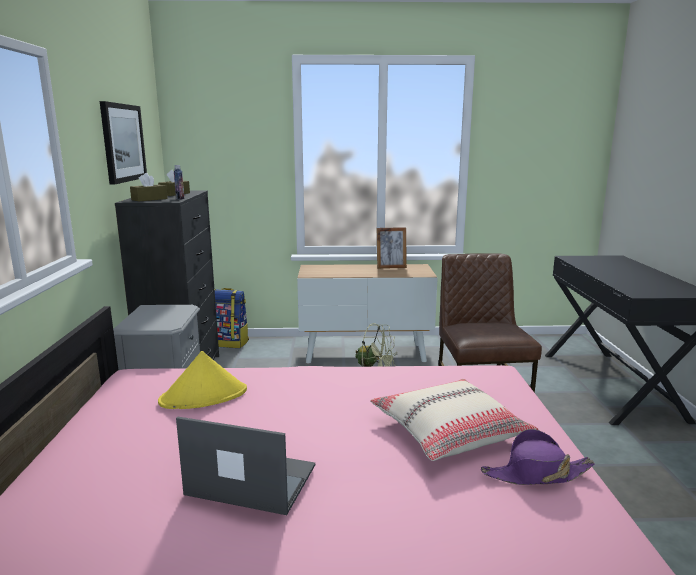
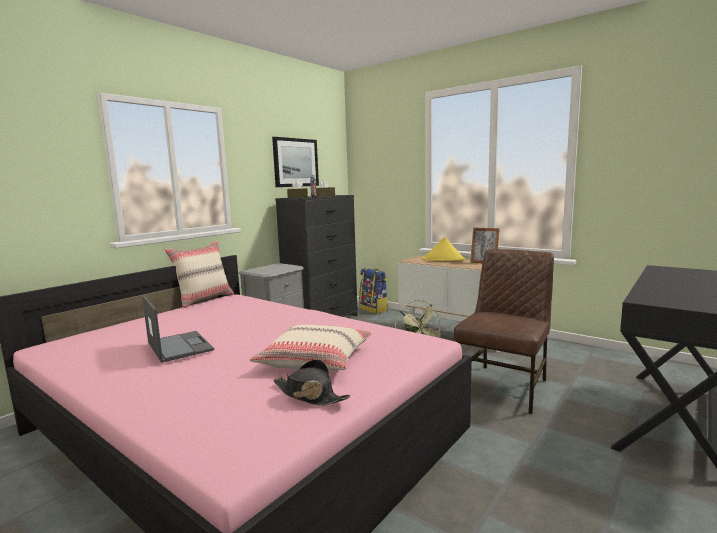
camera: 40 degrees right, 5 degrees down
(88, 392) = (204, 299): none -> beige pillow
(204, 396) = (240, 311): yellow hat -> yellow hat (443, 259)
(536, 474) = (309, 395): purple hat -> black hat

